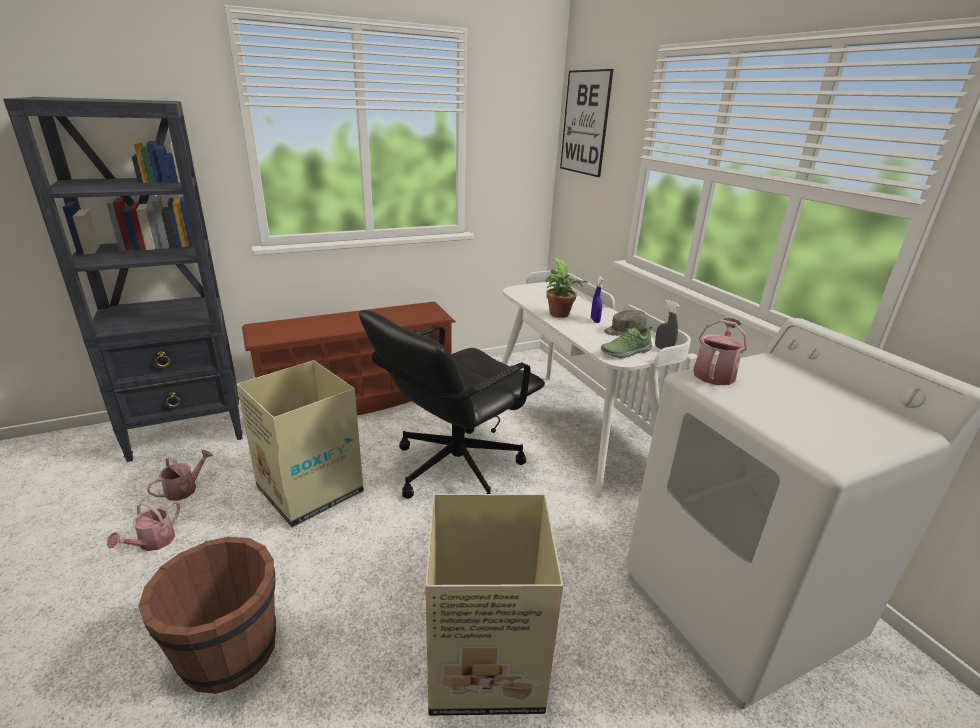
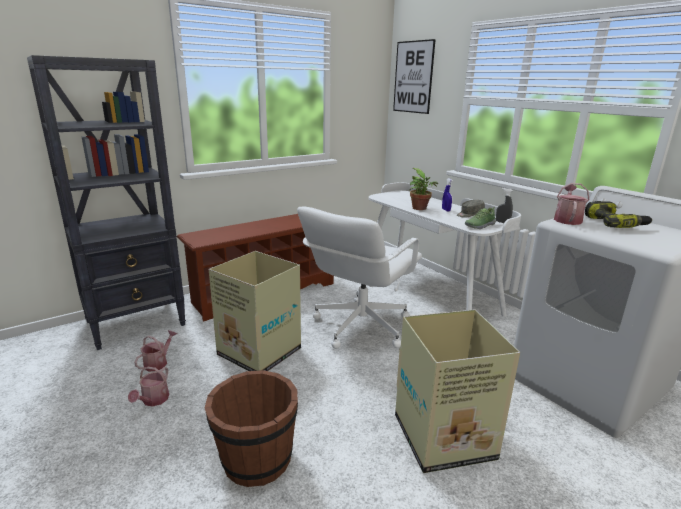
camera: 10 degrees left, 5 degrees down
(455, 467) = (360, 326): black office chair -> white office chair
(788, 388) = (615, 223): none -> power drill

